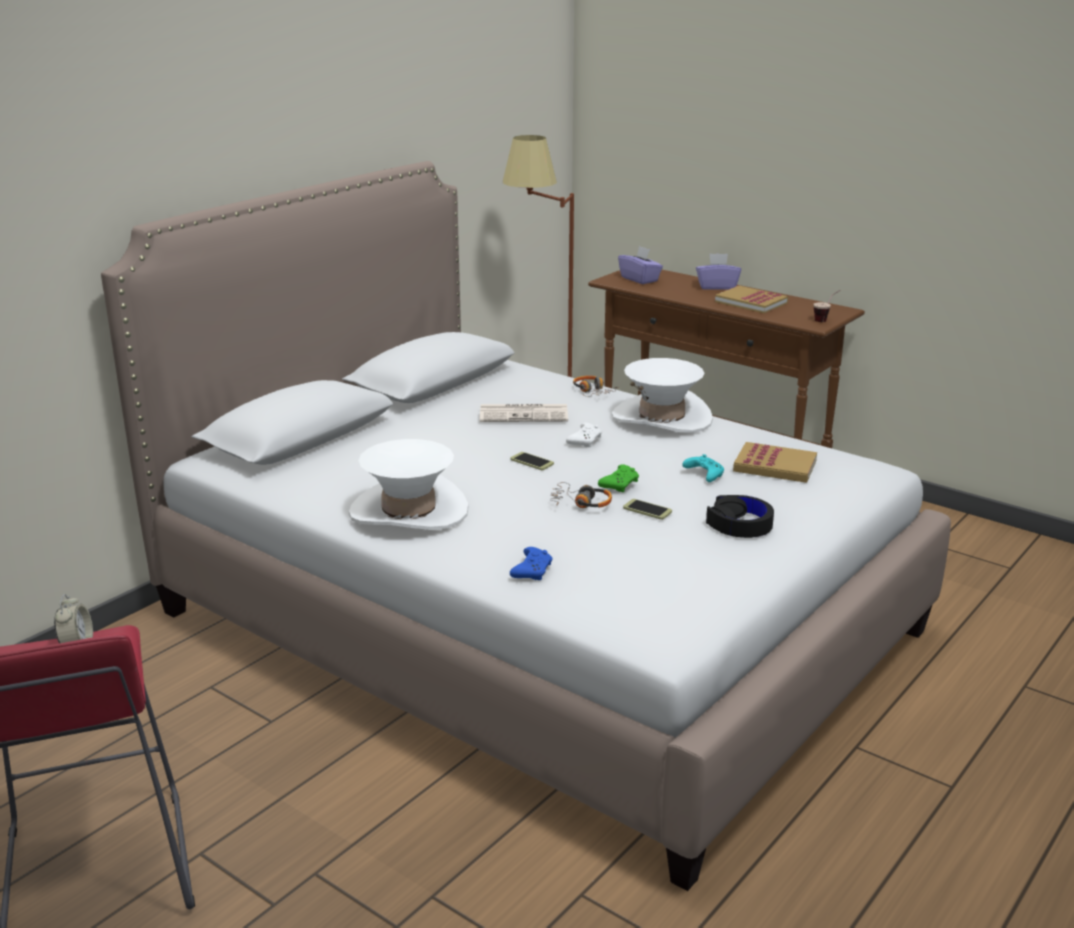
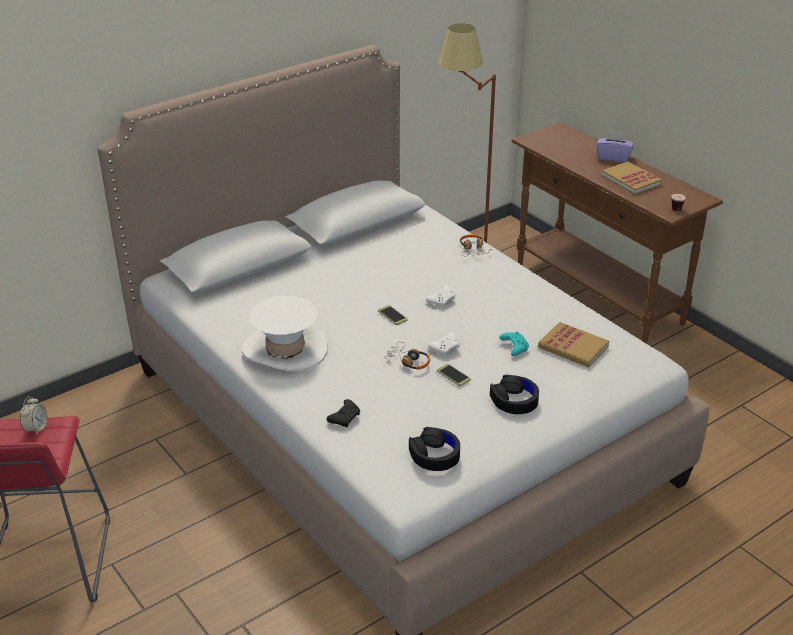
camera: 15 degrees right, 10 degrees up
(525, 414) = (410, 266): newspaper -> none
(532, 571) = (345, 418): blue game controller -> black game controller
(620, 484) = (446, 348): green game controller -> white game controller
(640, 279) = (554, 141): purple tissue box -> none
(661, 418) = (512, 284): white hat -> none
(677, 592) = (434, 455): none -> black headphones

